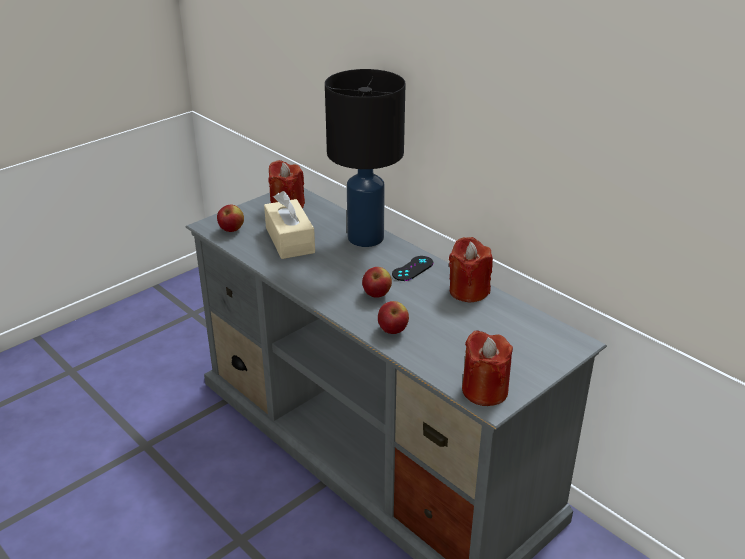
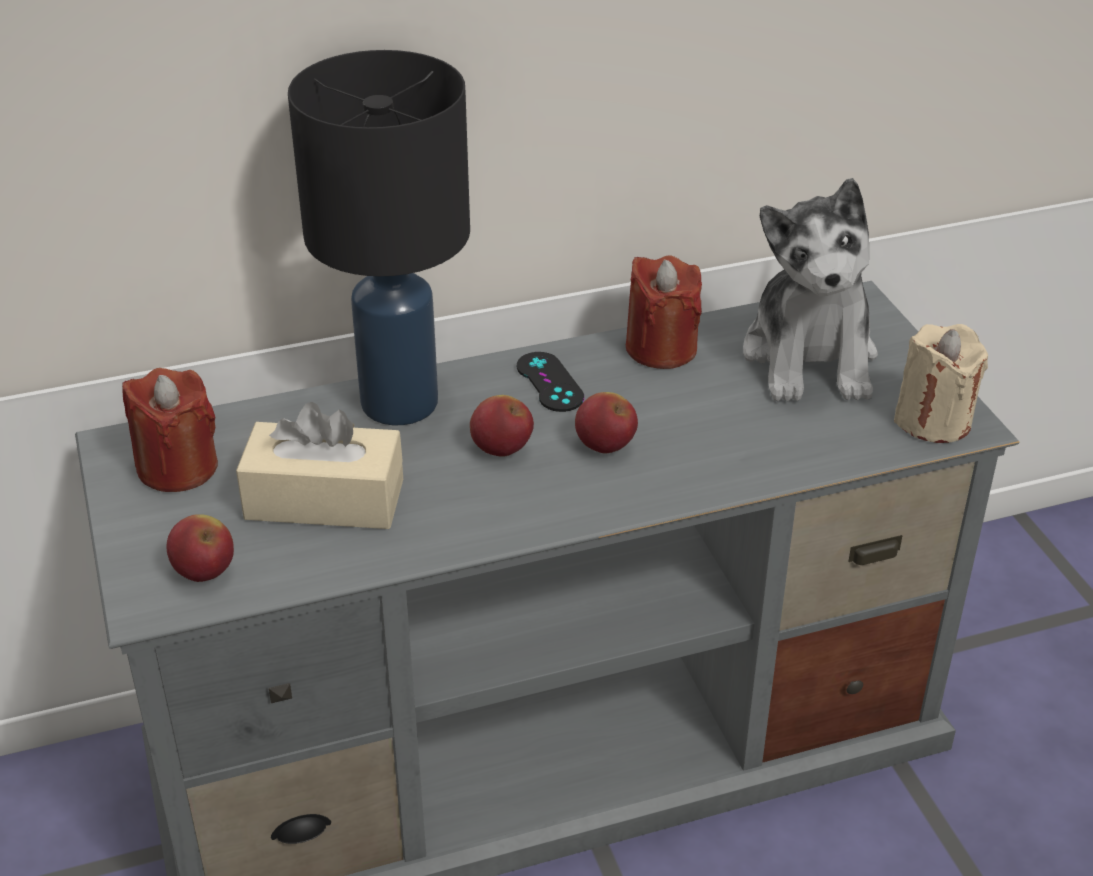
camera: 65 degrees left, 5 degrees up
(393, 331) = (727, 461): apple -> apple (502, 449)
(484, 390) = (933, 420): red candle -> beige candle
(505, 338) = (811, 357): none -> plush toy

